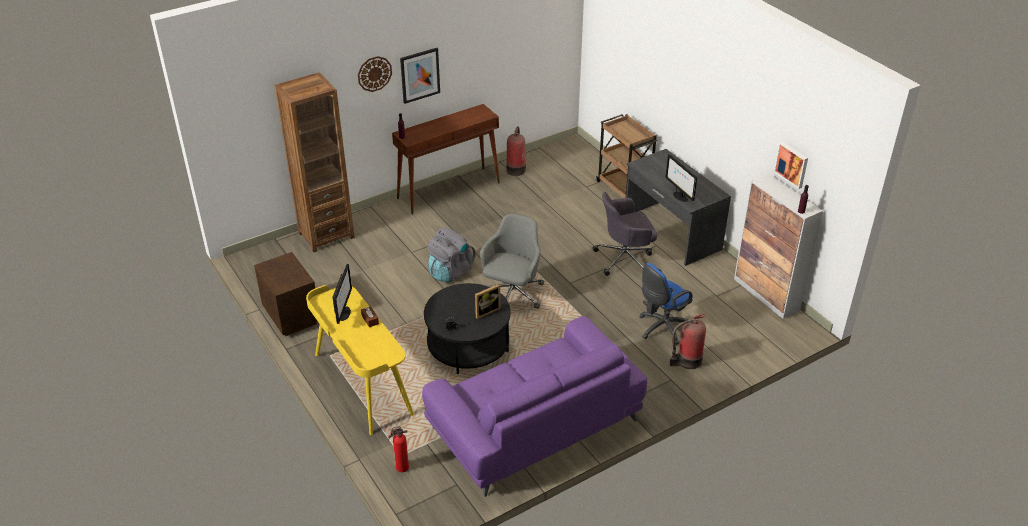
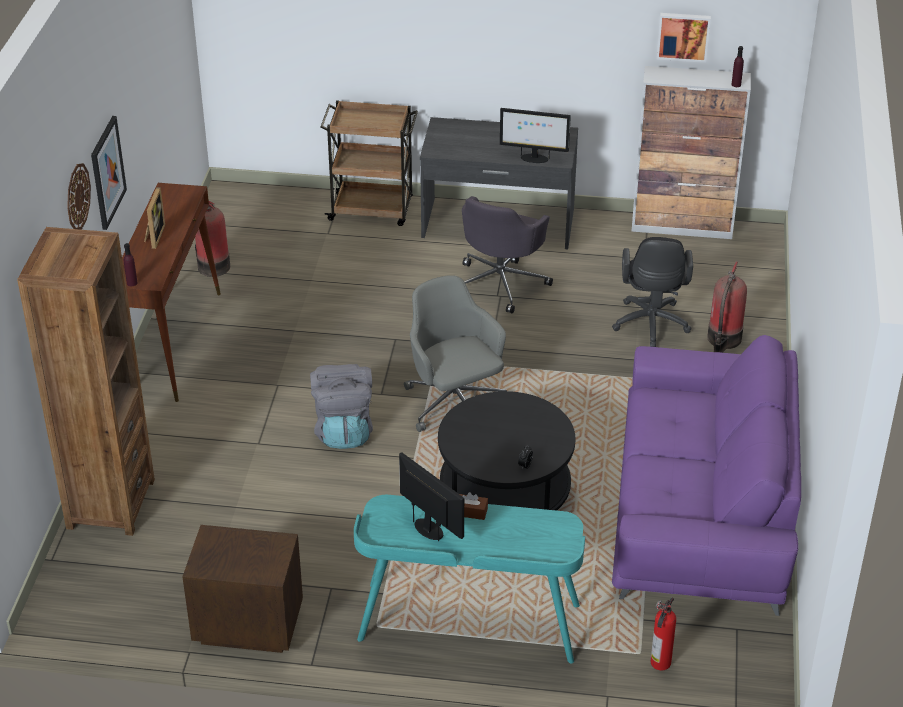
camera: 50 degrees left, 0 degrees up
(361, 384) = (469, 624): yellow desk -> turquoise desk
(486, 311) = (526, 420): picture frame -> picture frame (153, 236)
(661, 328) = (650, 326): blue office chair -> black office chair

